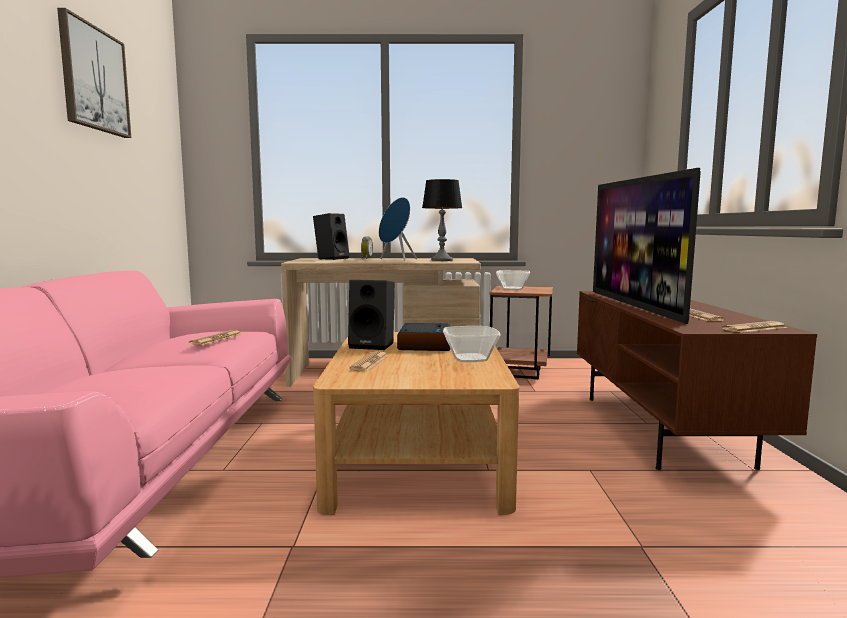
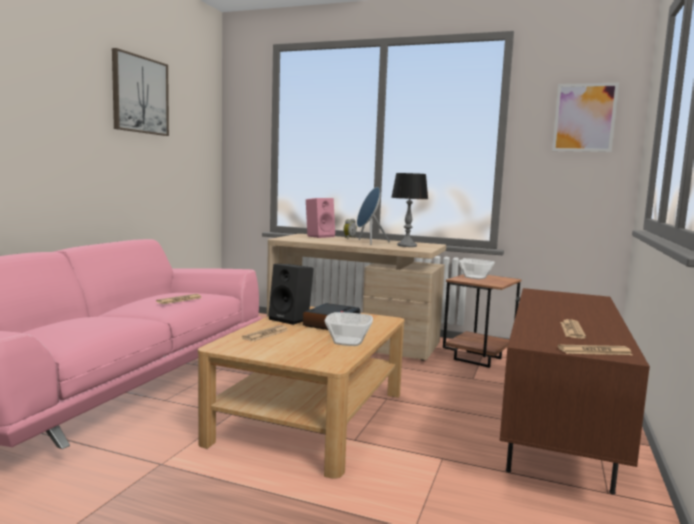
camera: 20 degrees right, 0 degrees up
(331, 258) = (320, 236): black speaker -> pink speaker
(593, 124) = (584, 117): none -> picture
(635, 306) = (536, 311): television -> none

